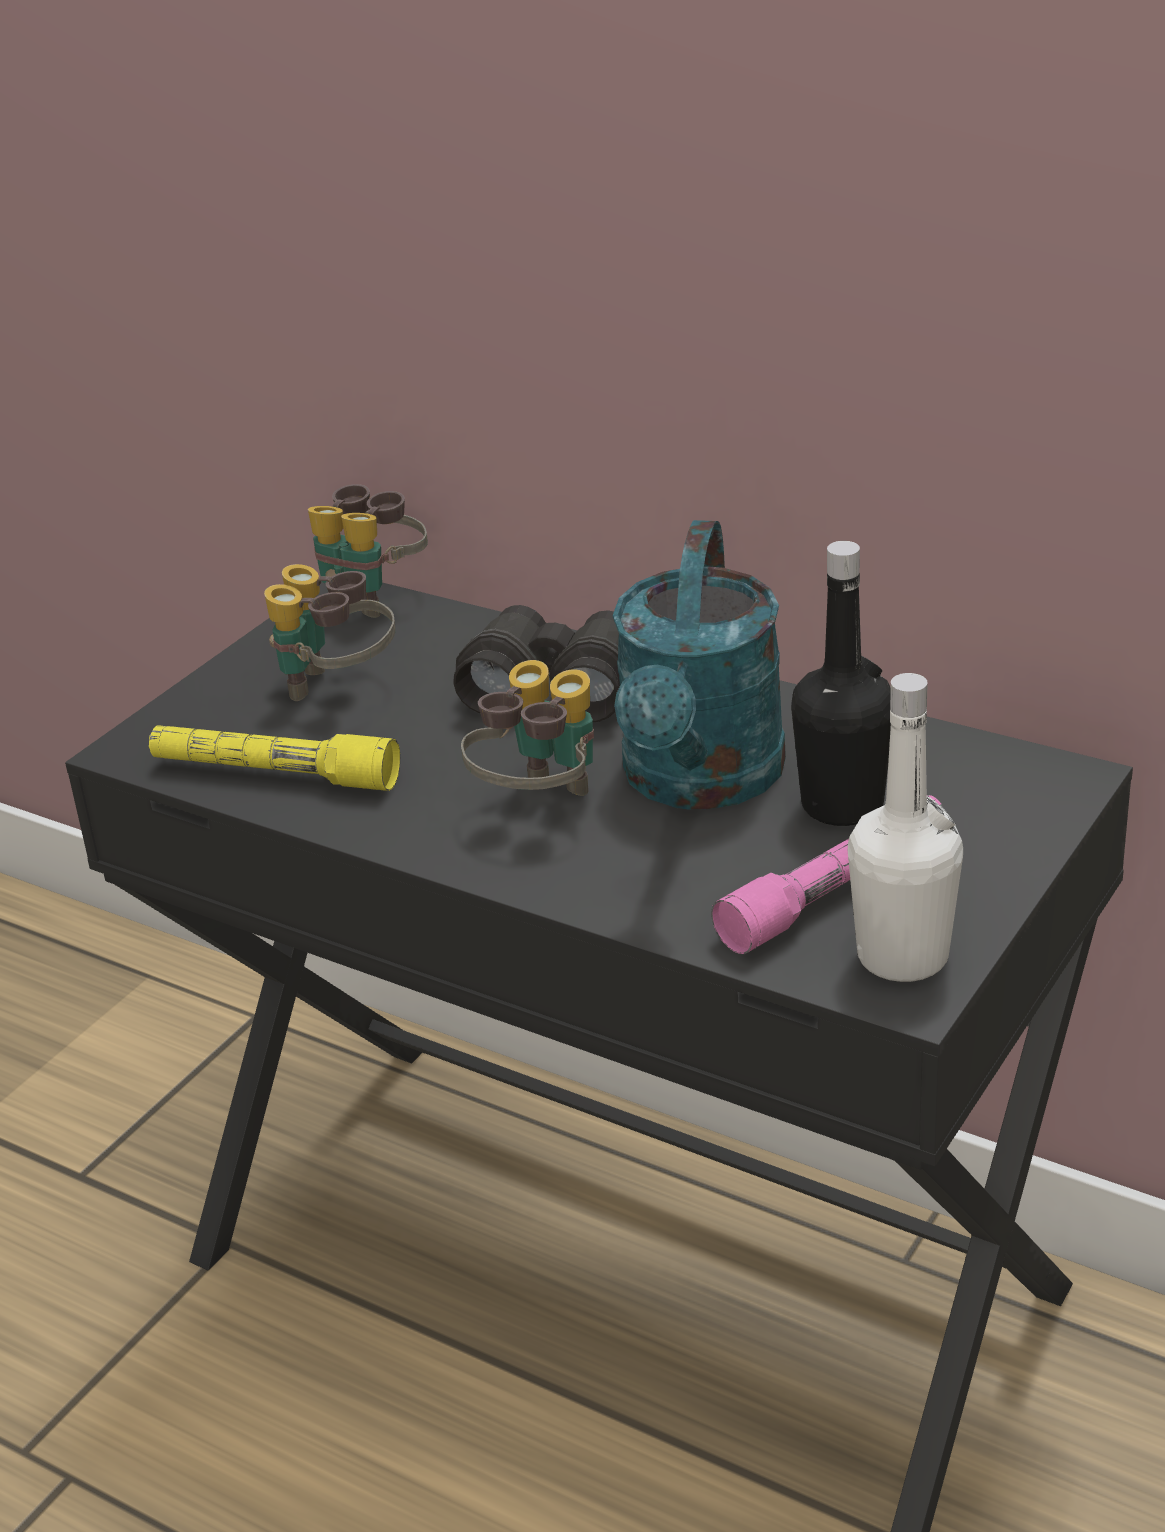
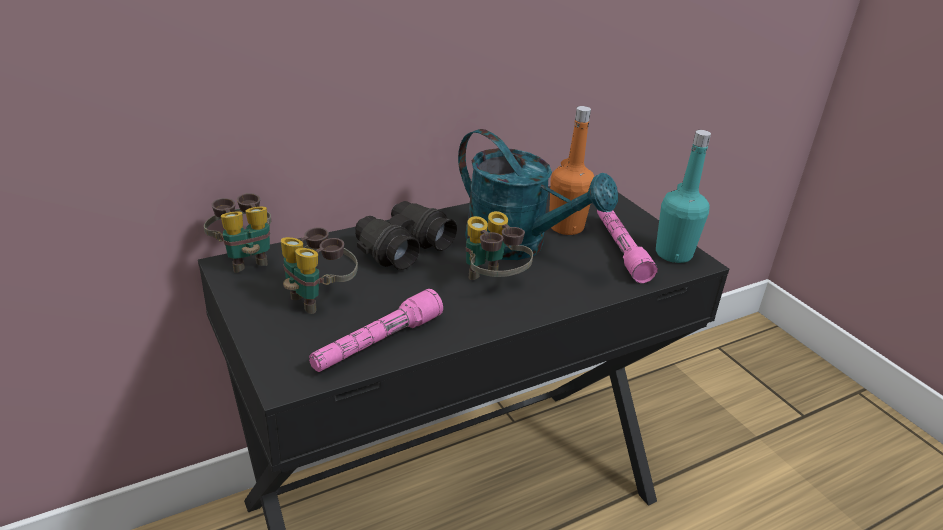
camera: 65 degrees left, 0 degrees up
(274, 774) = (377, 342): yellow flashlight -> pink flashlight
(842, 805) = (566, 227): black bottle -> orange bottle
(902, 956) = (673, 254): white bottle -> turquoise bottle

